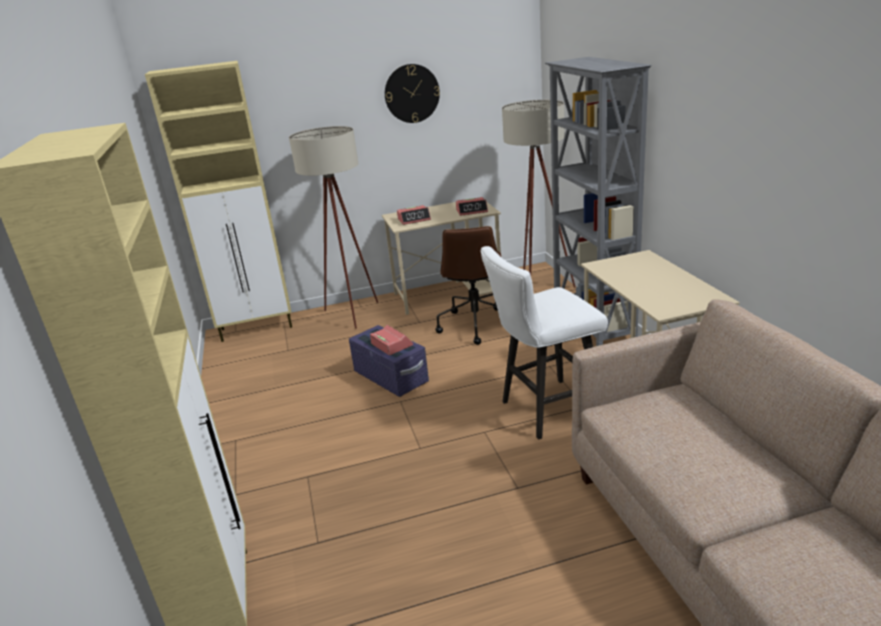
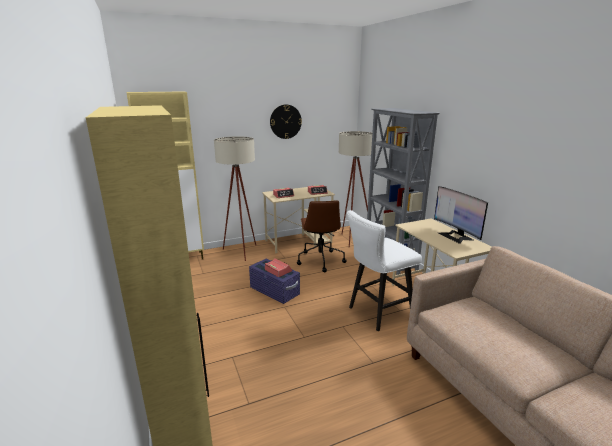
camera: 10 degrees left, 5 degrees down
(676, 281) = (455, 236): none -> monitor

